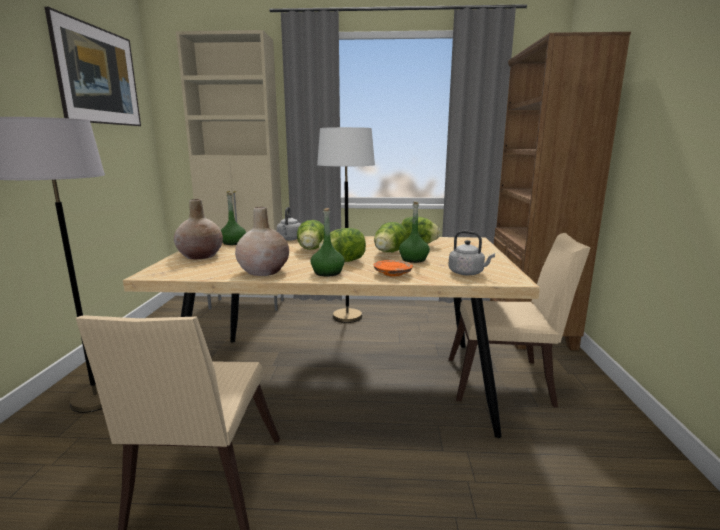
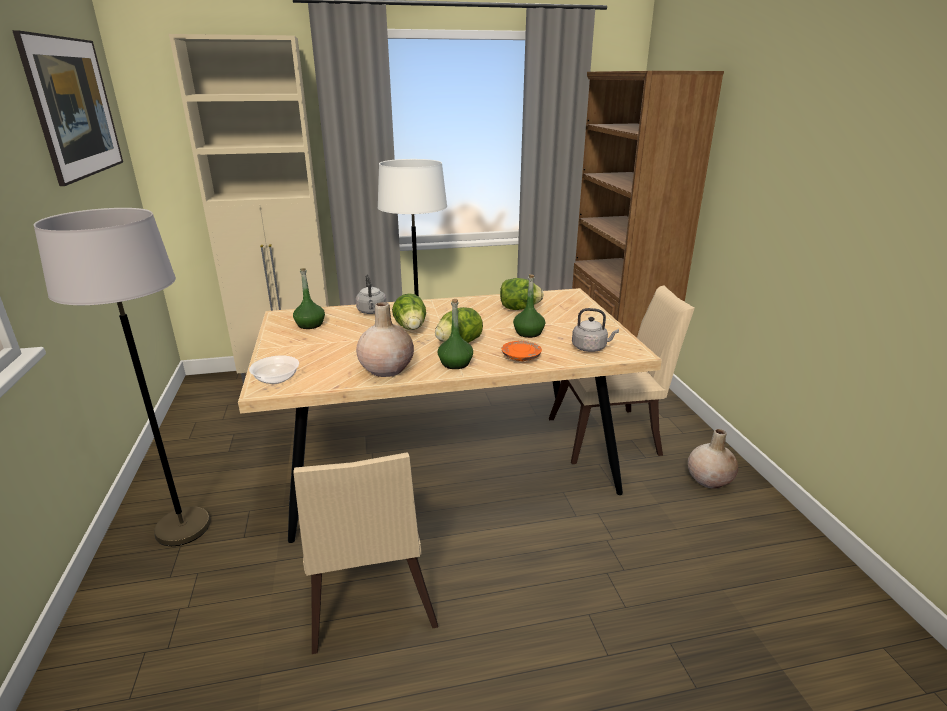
camera: 15 degrees left, 10 degrees up
(169, 269) = (276, 379): none -> bowl
(201, 256) = (292, 352): beige vase -> beige vase (709, 479)
(389, 253) = (497, 324): lettuce -> none

